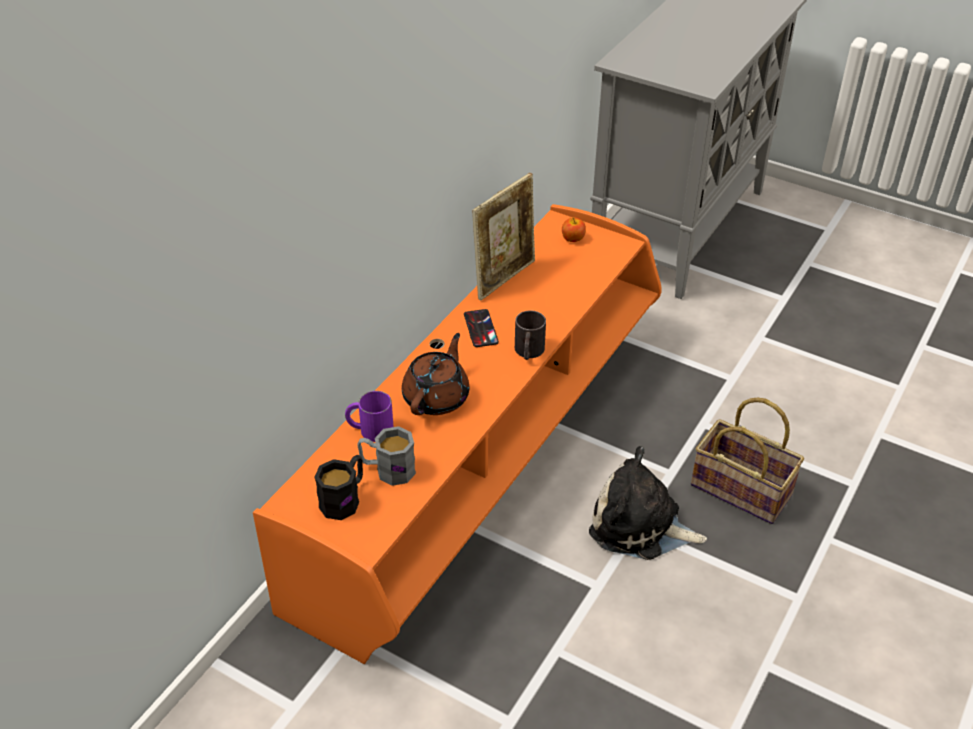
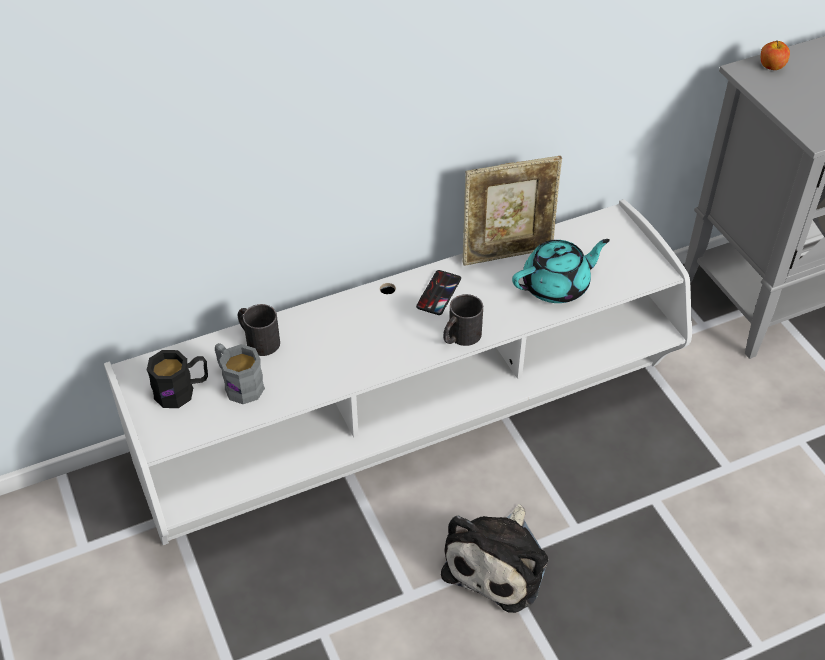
camera: 35 degrees right, 5 degrees up
(370, 429) = (258, 340): purple mug -> black mug
(437, 397) = (339, 339): brown teapot -> none
(486, 462) = (413, 425): orange tv stand -> white tv stand
(563, 284) = (557, 286): none -> turquoise teapot
(573, 239) = (611, 243): apple -> apple (771, 66)
(640, 526) = (499, 563): plush toy -> plush toy turned 120 degrees counterclockwise
(744, 490) = (634, 586): basket -> none

